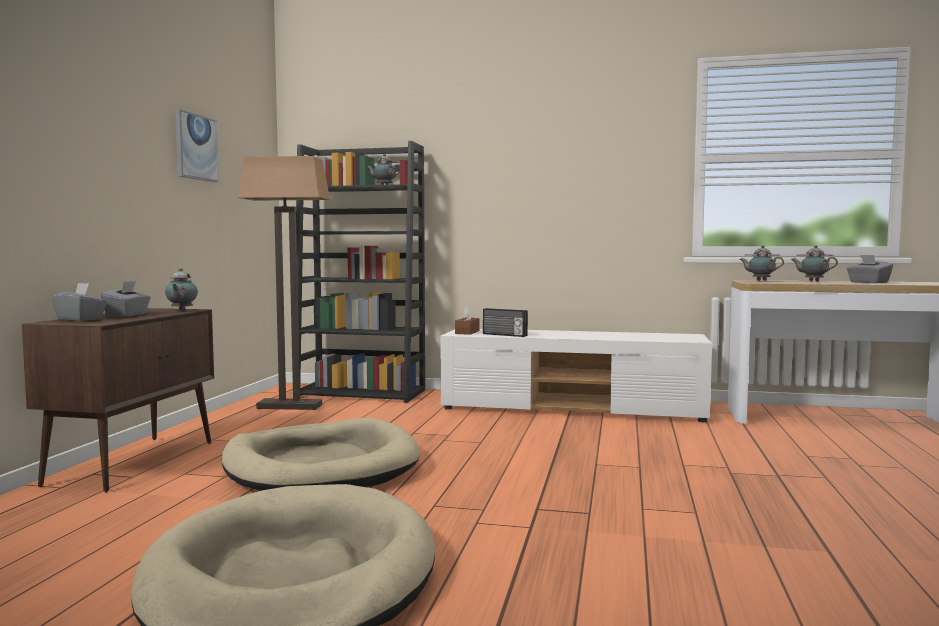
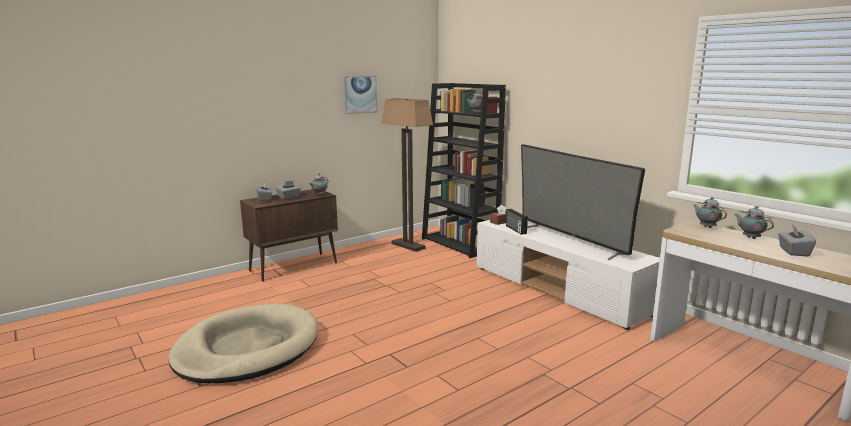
camera: 40 degrees right, 10 degrees up
(321, 465) = (353, 292): beige dog bed -> none
(585, 334) = (571, 240): none -> television

